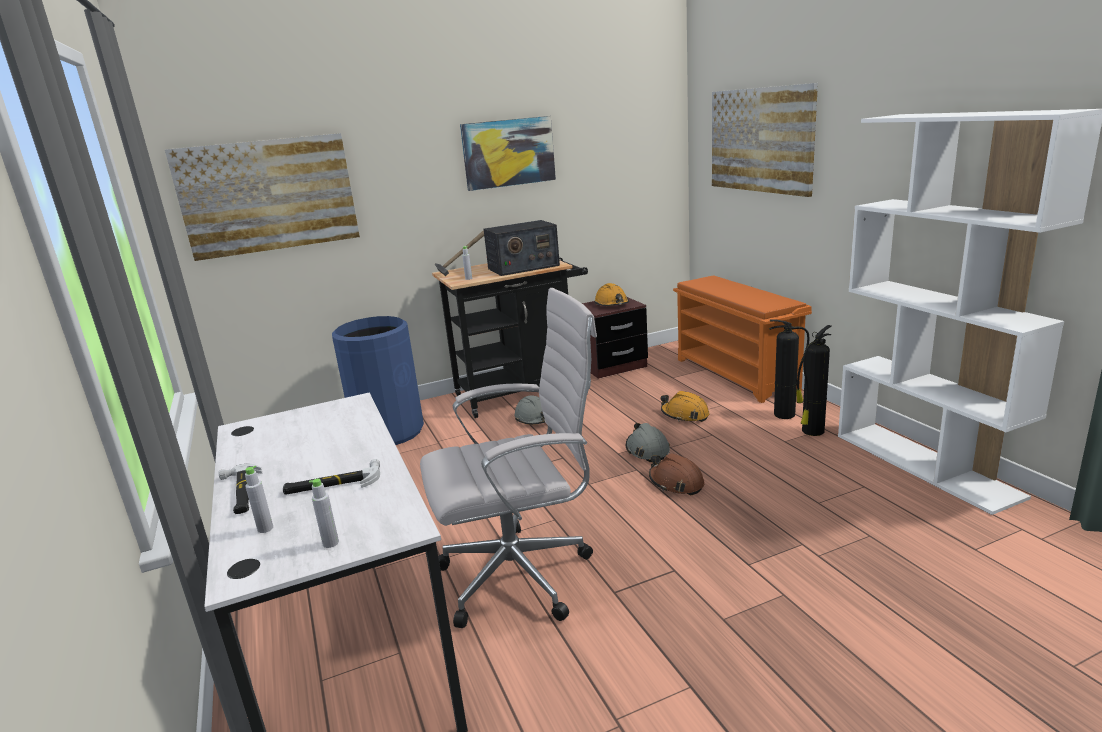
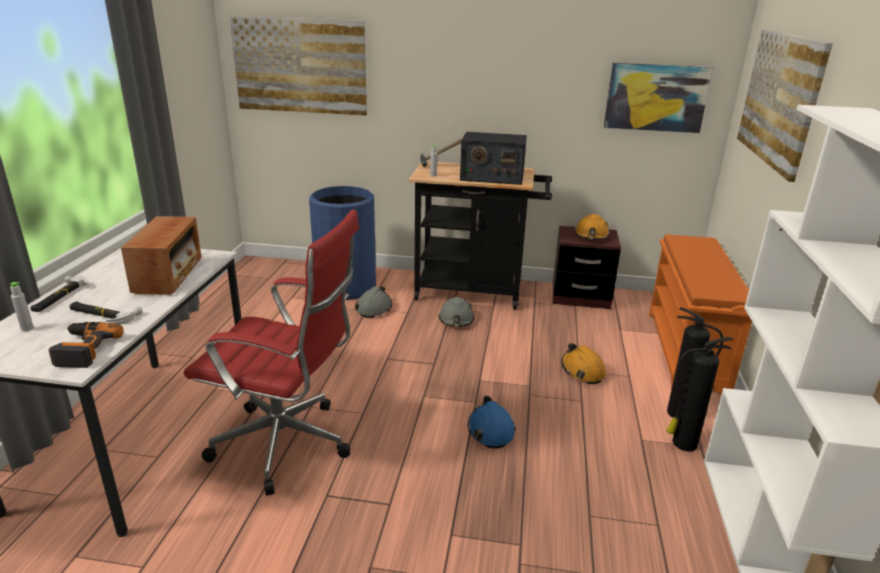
camera: 30 degrees right, 5 degrees up
(330, 543) = (32, 356): grey bottle -> none
(337, 432) = (168, 276): none -> radio
(377, 514) = (82, 349): none -> power drill
(508, 153) = (519, 61): picture -> picture (656, 97)
(523, 575) = (288, 445): white office chair -> red office chair
(647, 450) = (506, 388): grey hard hat -> grey hard hat (374, 308)
(676, 483) = (490, 430): brown hard hat -> blue hard hat

